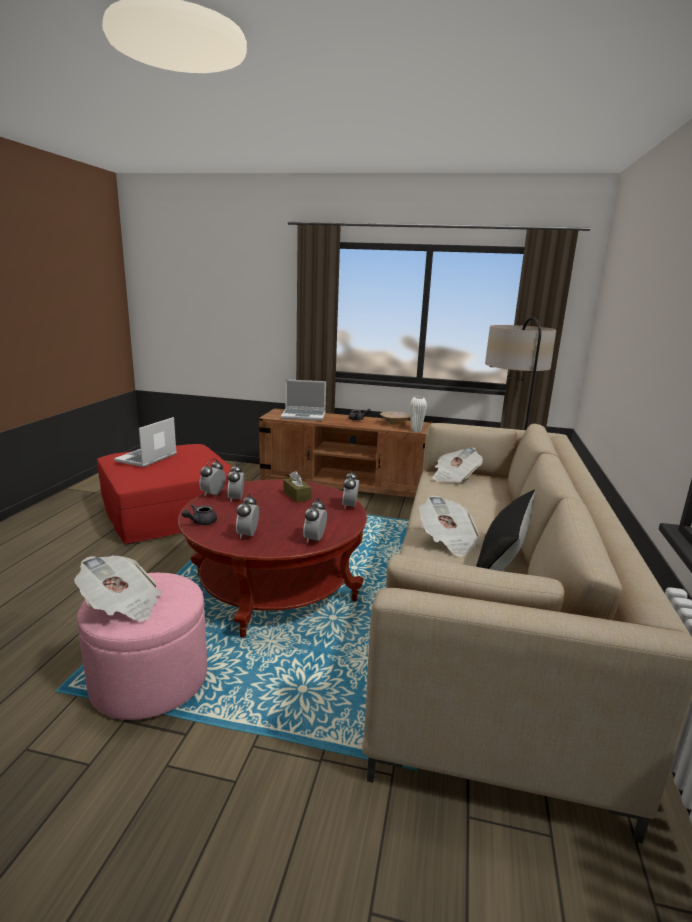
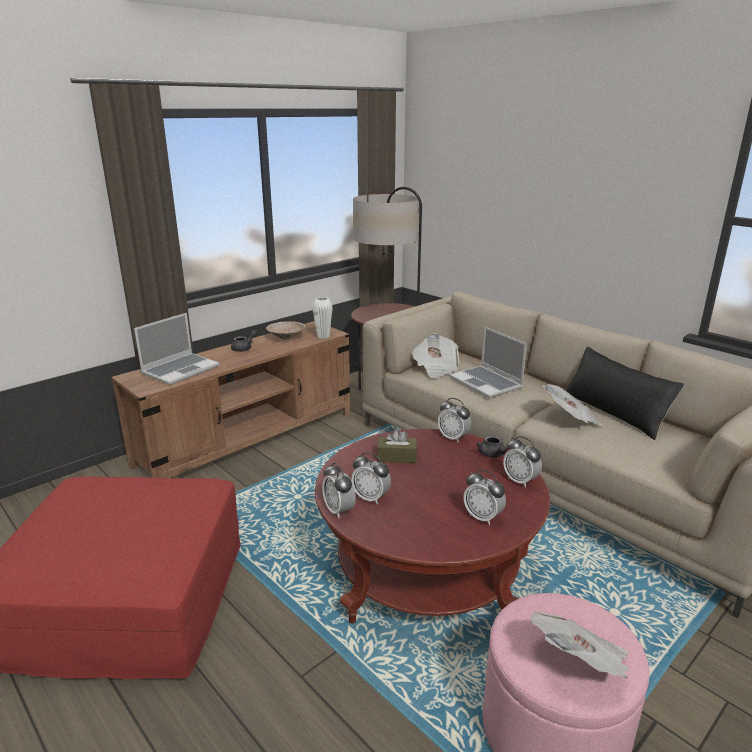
camera: 55 degrees left, 5 degrees up
(146, 458) = (88, 539): laptop -> laptop (487, 383)
(200, 522) = (422, 541): grey teapot -> grey teapot (492, 455)

